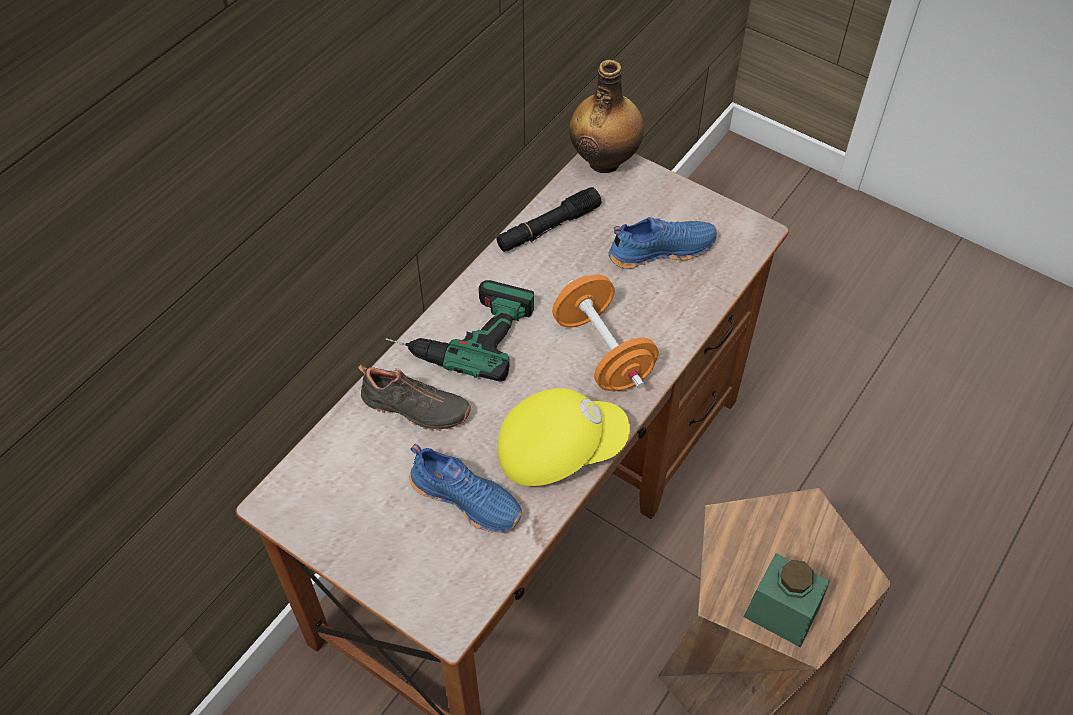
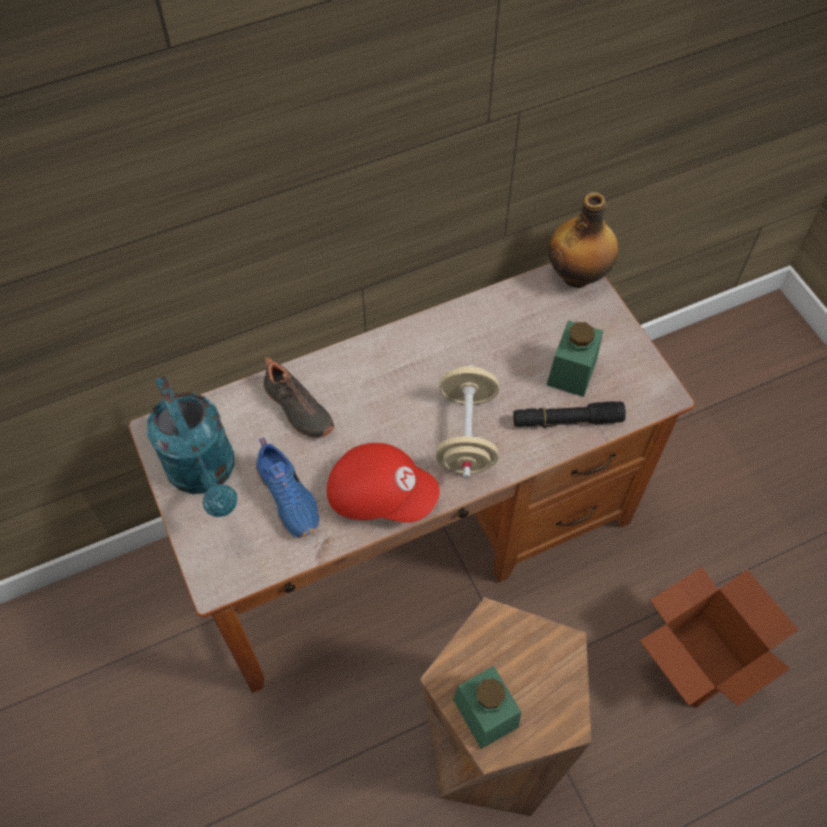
camera: 30 degrees right, 5 degrees up
(360, 520) = (205, 474): none -> turquoise watering can
(460, 331) = (370, 365): power drill -> none
(548, 228) = (493, 312): black flashlight -> black flashlight (567, 420)
(559, 448) = (381, 494): yellow cap -> red cap
(603, 352) = (466, 434): orange dumbbell -> beige dumbbell
(660, 249) = (572, 372): blue shoe -> green jar
(874, 493) = (698, 660): none -> cardboard box

